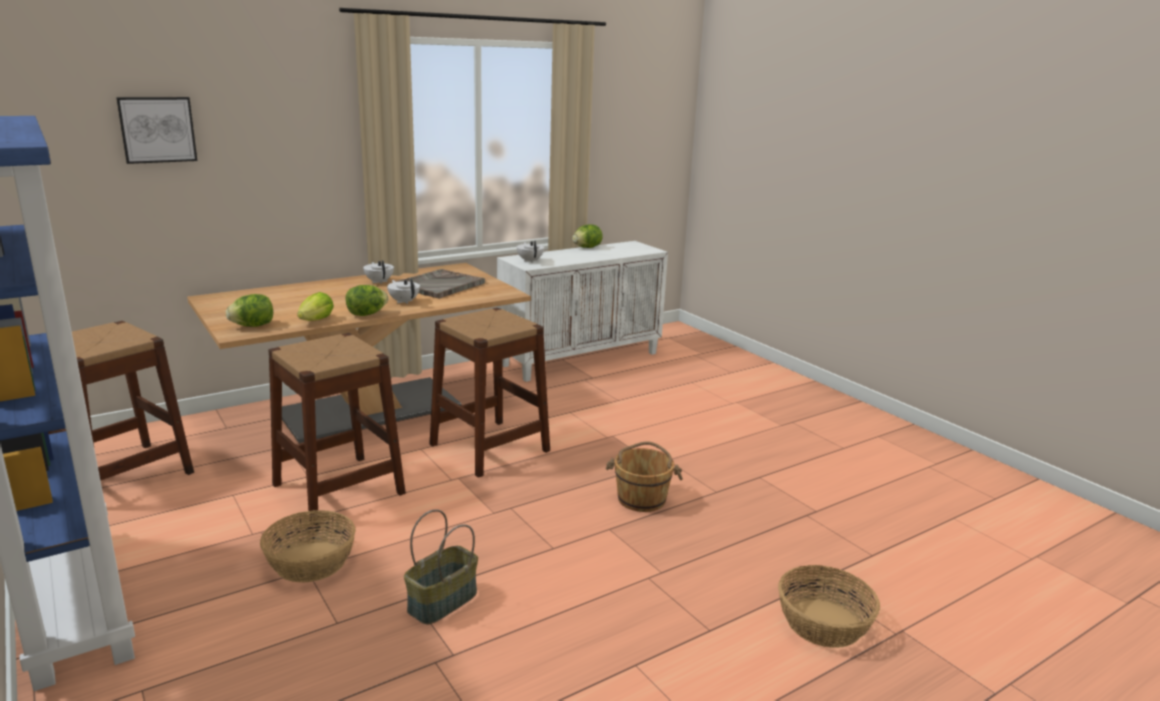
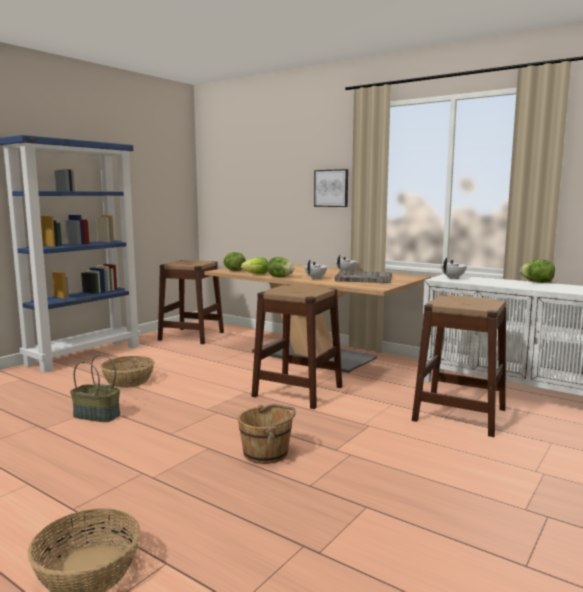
camera: 70 degrees right, 10 degrees down
(157, 129) = (263, 169): picture -> picture (331, 188)
(338, 489) = (208, 370): brown stool -> brown stool (459, 414)

